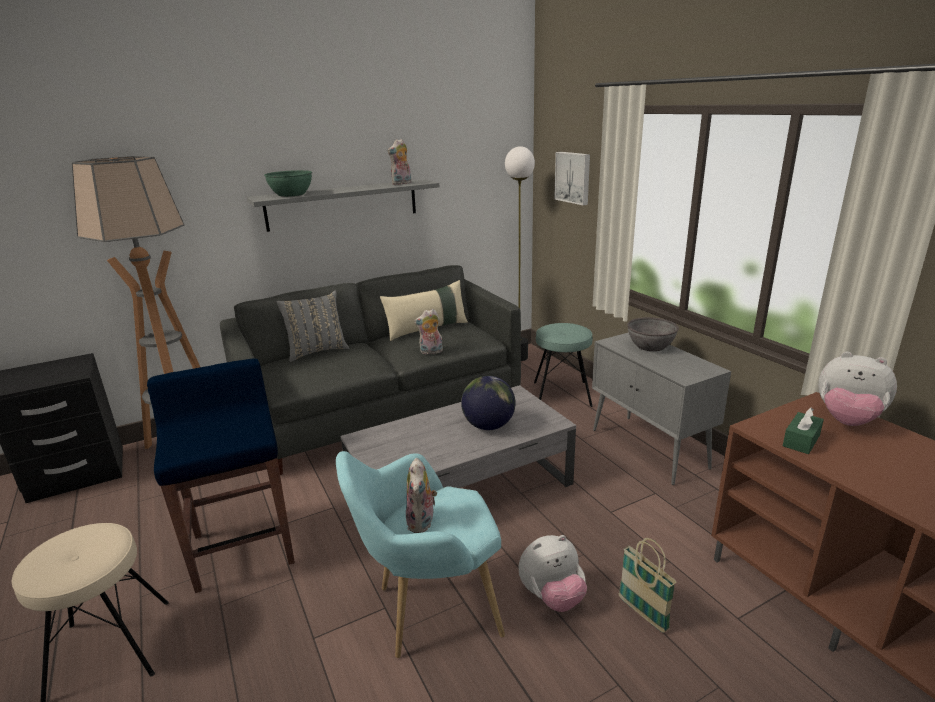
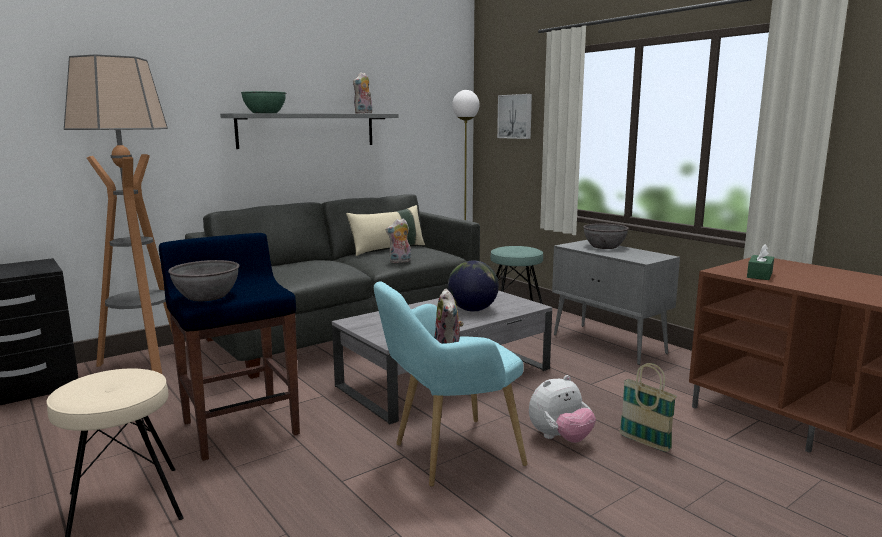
camera: 10 degrees left, 10 degrees down
(188, 441) = (207, 296): none -> grey bowl
(317, 351) = (285, 263): grey pillow -> none
(847, 421) = (789, 266): plush toy -> none

